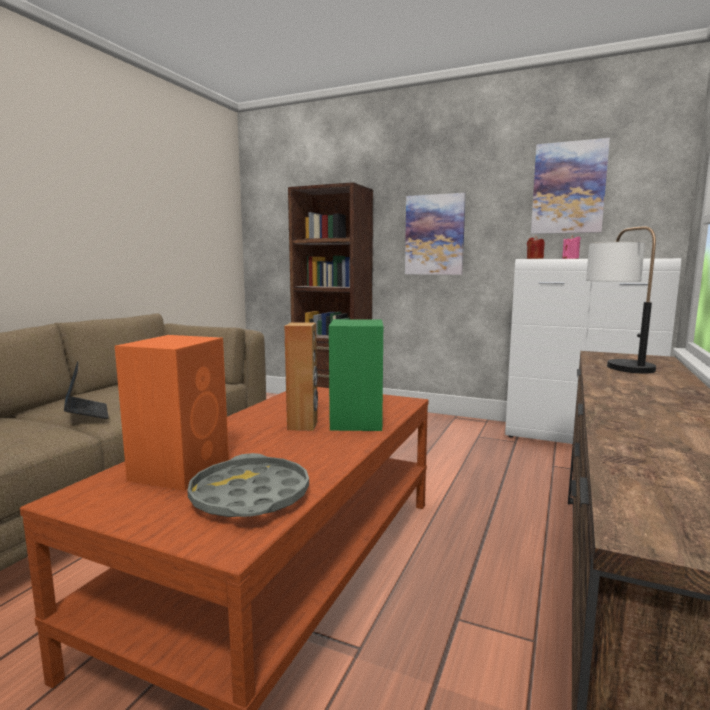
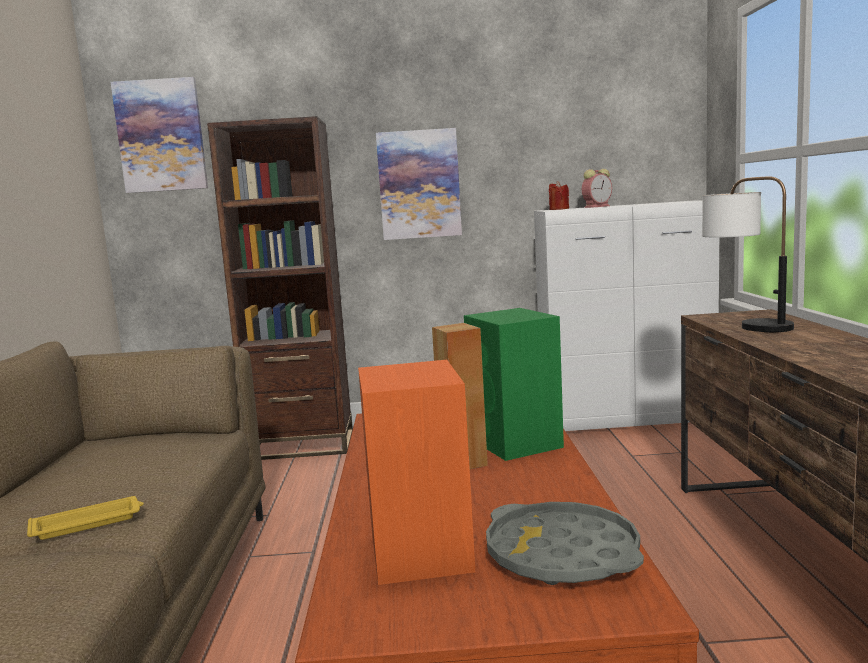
camera: 25 degrees left, 0 degrees up
(86, 413) = (88, 523): laptop -> yellow tray
(568, 188) = (579, 122): picture -> picture (161, 136)
(570, 258) = (597, 206): pink candle -> alarm clock

